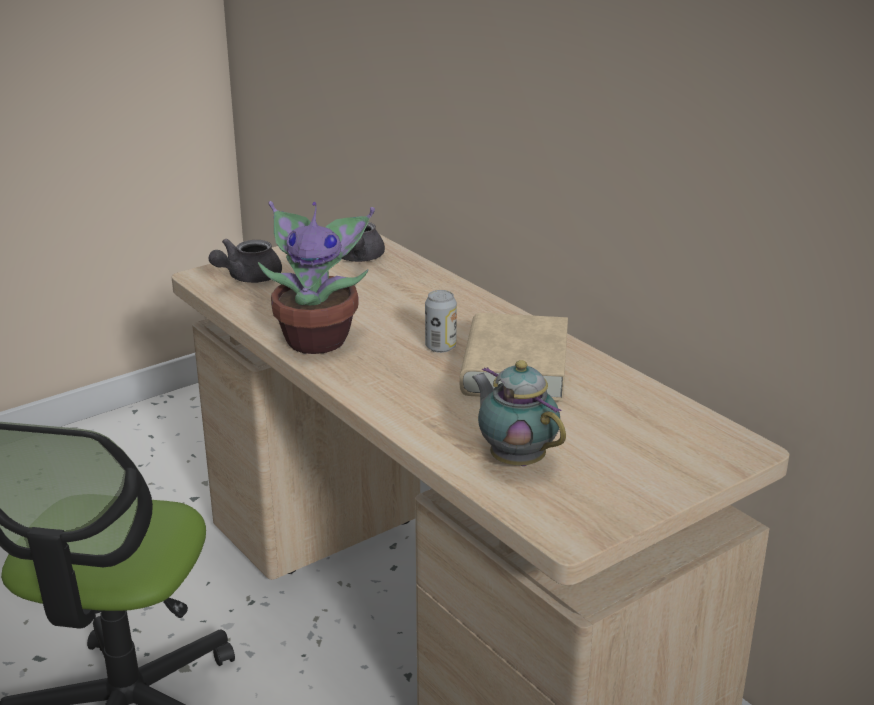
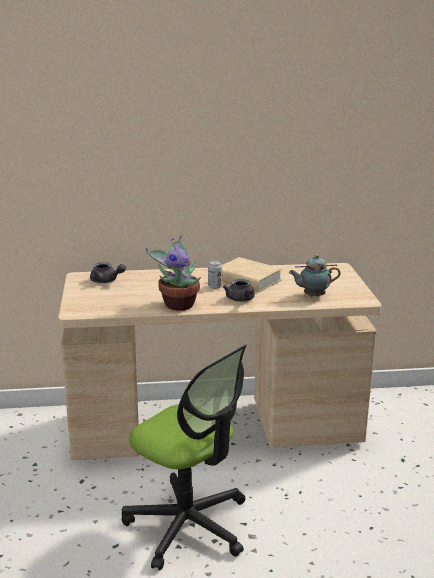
camera: 60 degrees left, 5 degrees down
(247, 278) = (92, 304): grey teapot -> grey teapot (241, 300)

